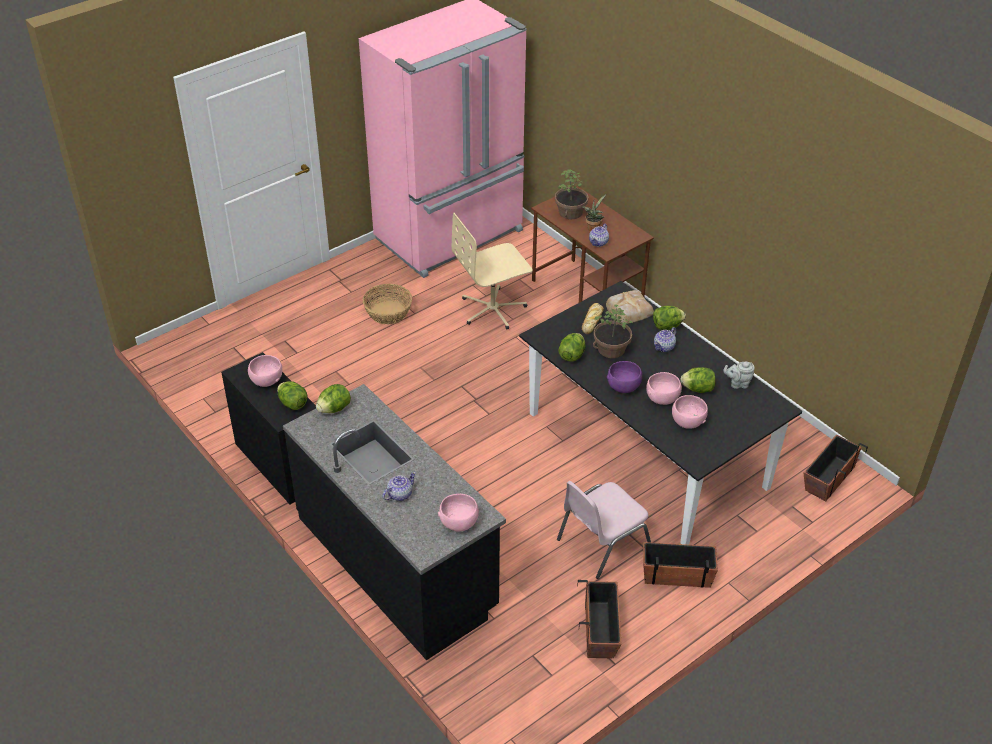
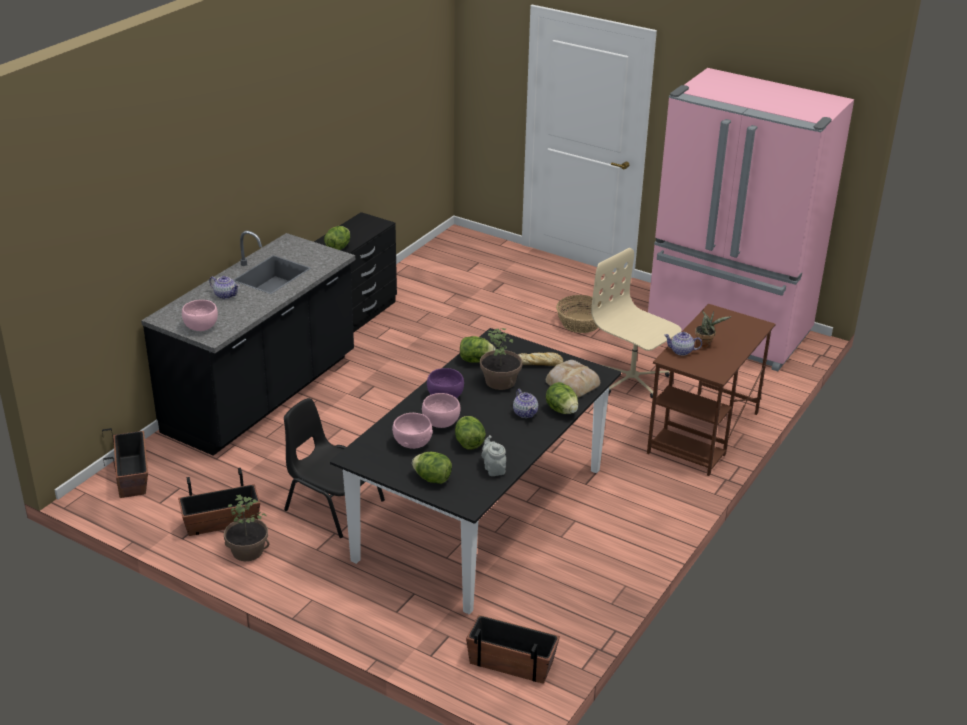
camera: 70 degrees right, 10 degrees down
(266, 380) = (360, 231): pink bowl -> none
(334, 409) = (316, 249): lettuce -> lettuce (432, 479)
(571, 212) = (721, 327): potted plant -> potted plant (247, 551)
(601, 543) = (332, 505): pink chair -> black chair
(664, 347) = (525, 413): teapot -> teapot turned 135 degrees counterclockwise
(677, 574) = (309, 561): planter -> planter (132, 476)

